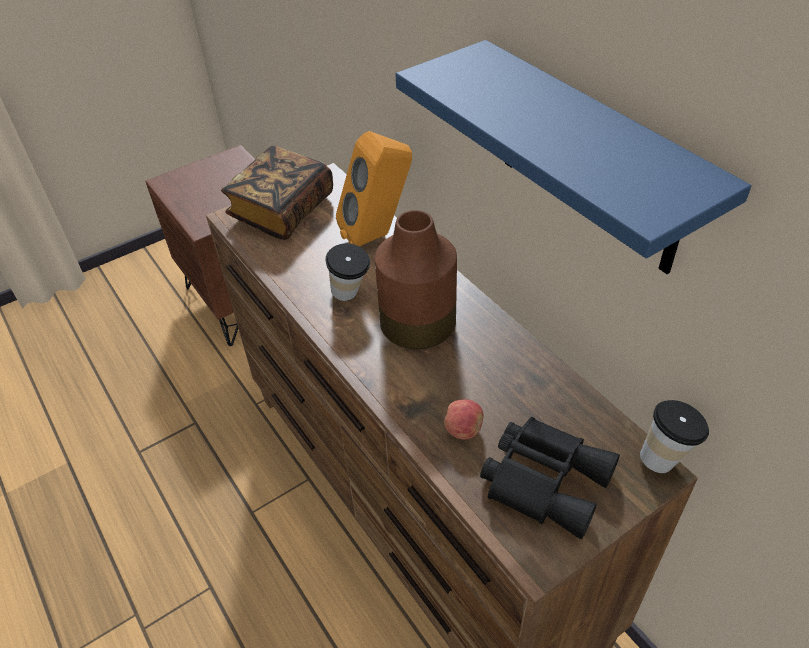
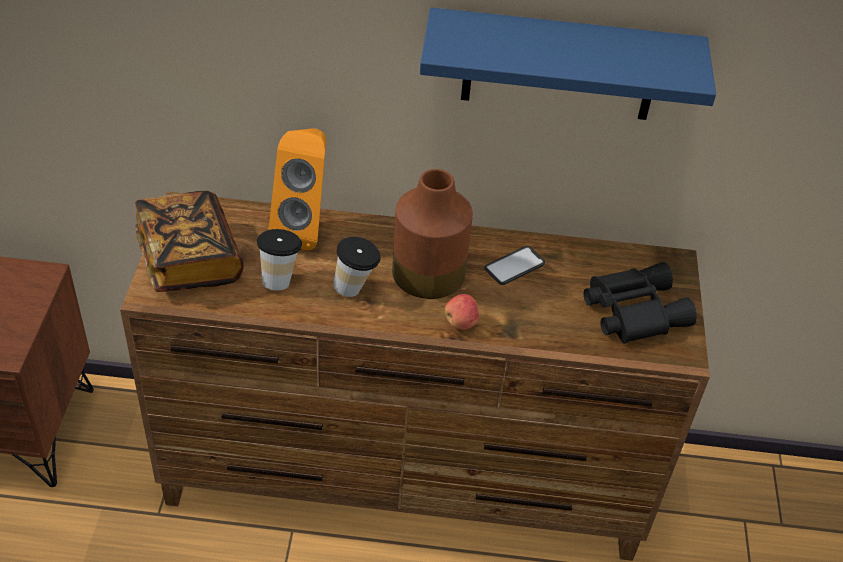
camera: 55 degrees left, 0 degrees up
(463, 430) = (555, 318): apple -> apple (461, 322)
(491, 364) = (514, 266): none -> phone
(665, 458) = (671, 251): cup -> cup (280, 278)

